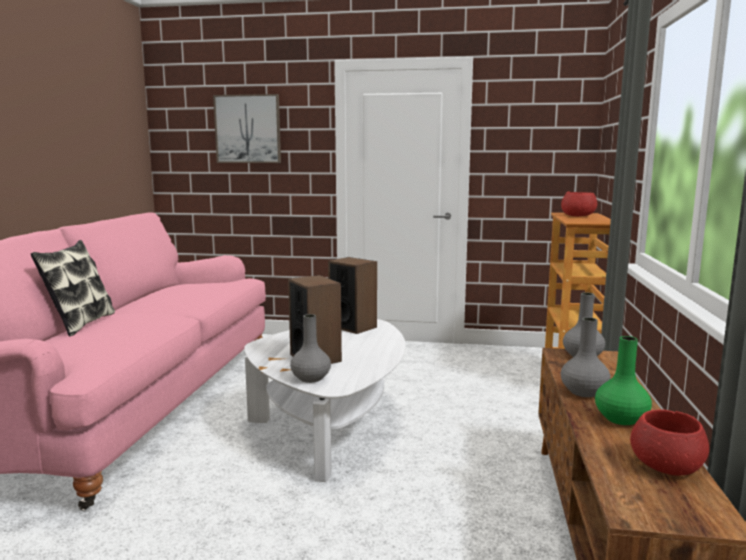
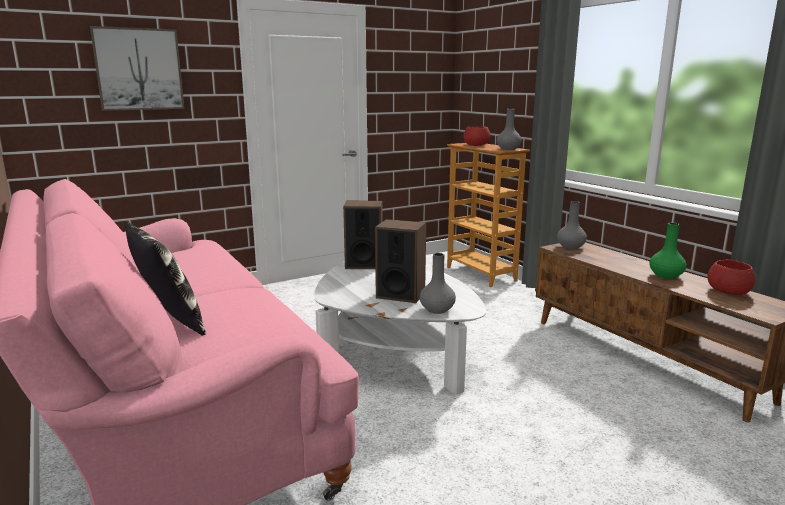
camera: 40 degrees left, 5 degrees up
(584, 392) = (620, 267): grey vase -> grey vase (508, 149)

